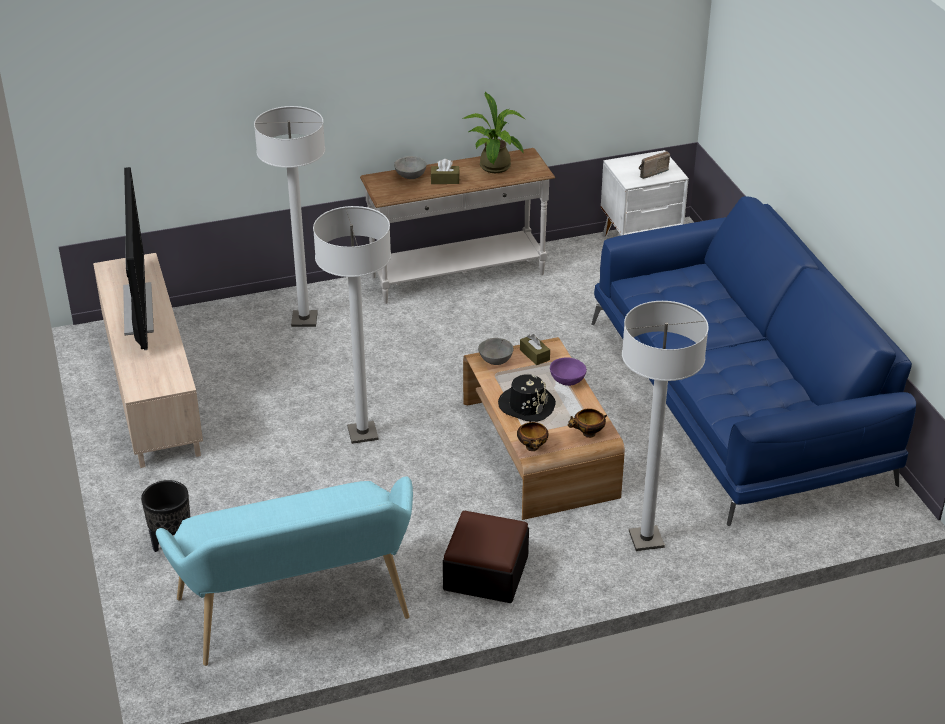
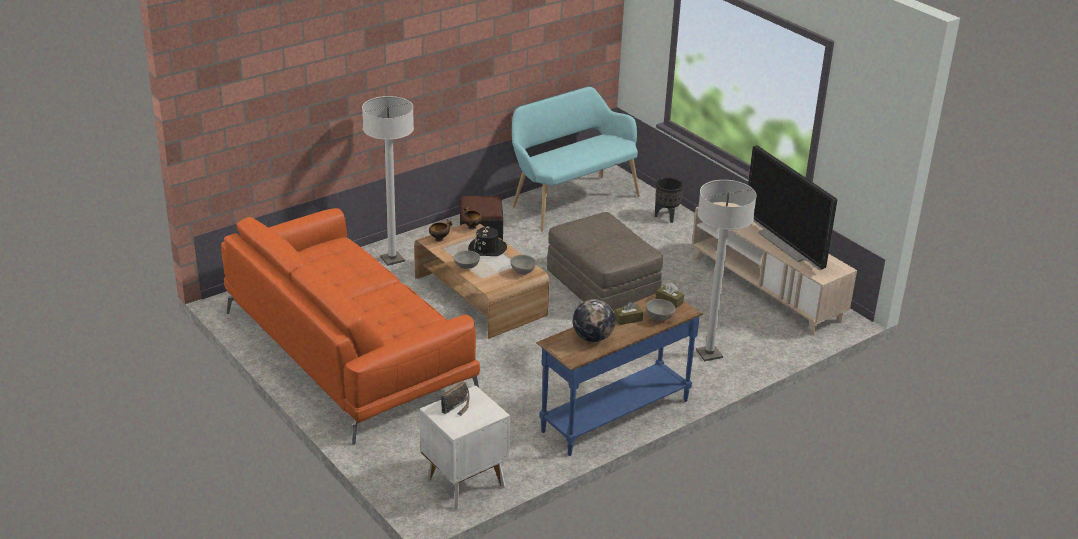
camera: 160 degrees right, 5 degrees down
(362, 433) = (603, 286): white floor lamp -> grey ottoman
(458, 277) = (614, 415): white console table -> blue console table
(495, 169) = (592, 338): potted plant -> globe
(534, 355) = (497, 279): brown tissue box -> brown tissue box (669, 301)
(567, 380) = (466, 267): purple bowl -> grey bowl
(737, 402) = (346, 350): blue sofa -> orange sofa

